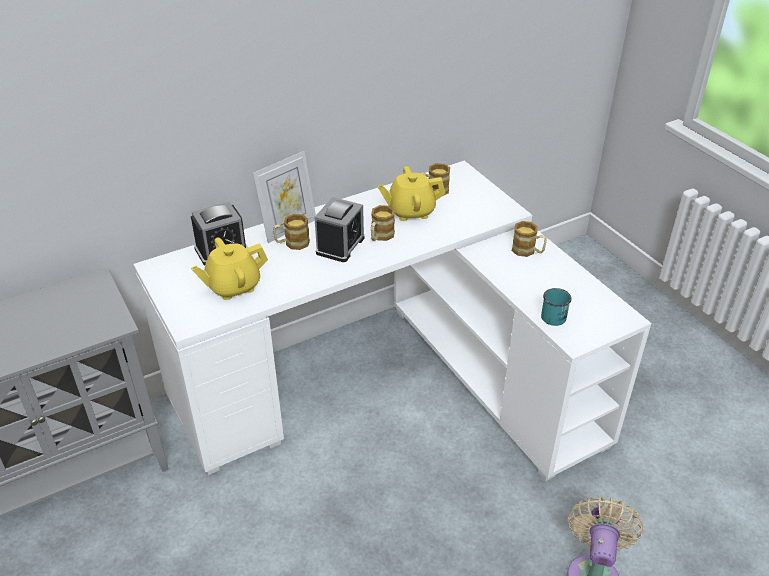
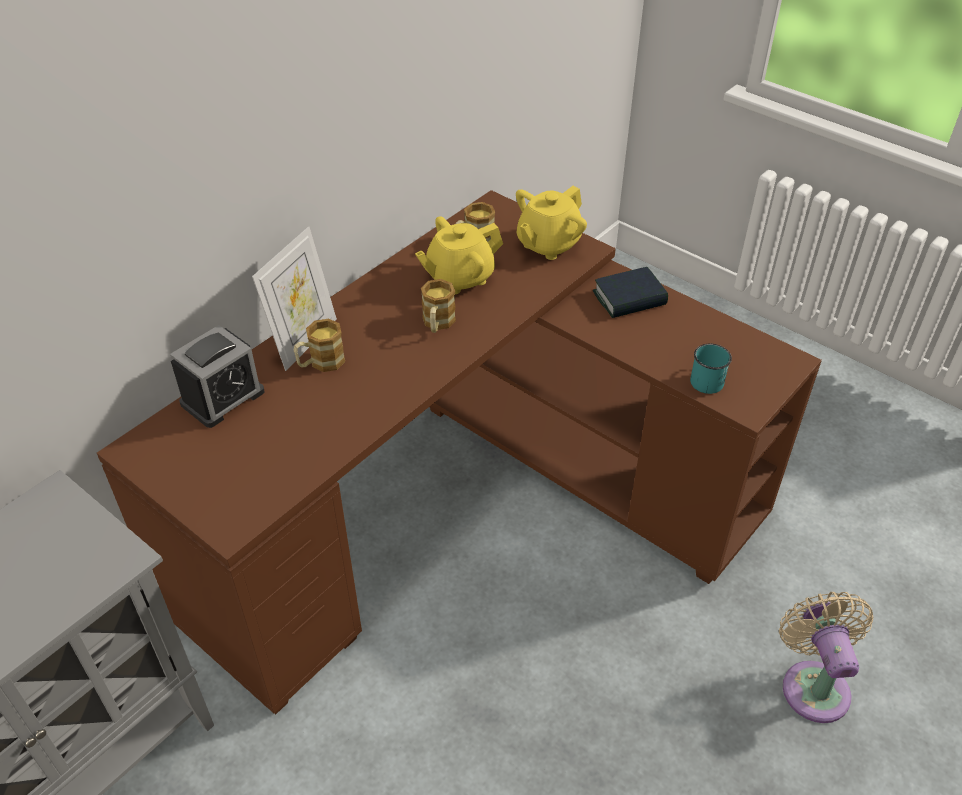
camera: 20 degrees left, 5 degrees up
(233, 286) = (269, 449): yellow teapot -> yellow teapot (548, 244)
(340, 245) = (390, 349): alarm clock -> none
(393, 382) = (467, 507): white desk -> brown desk
(528, 251) = (629, 299): mug -> book

